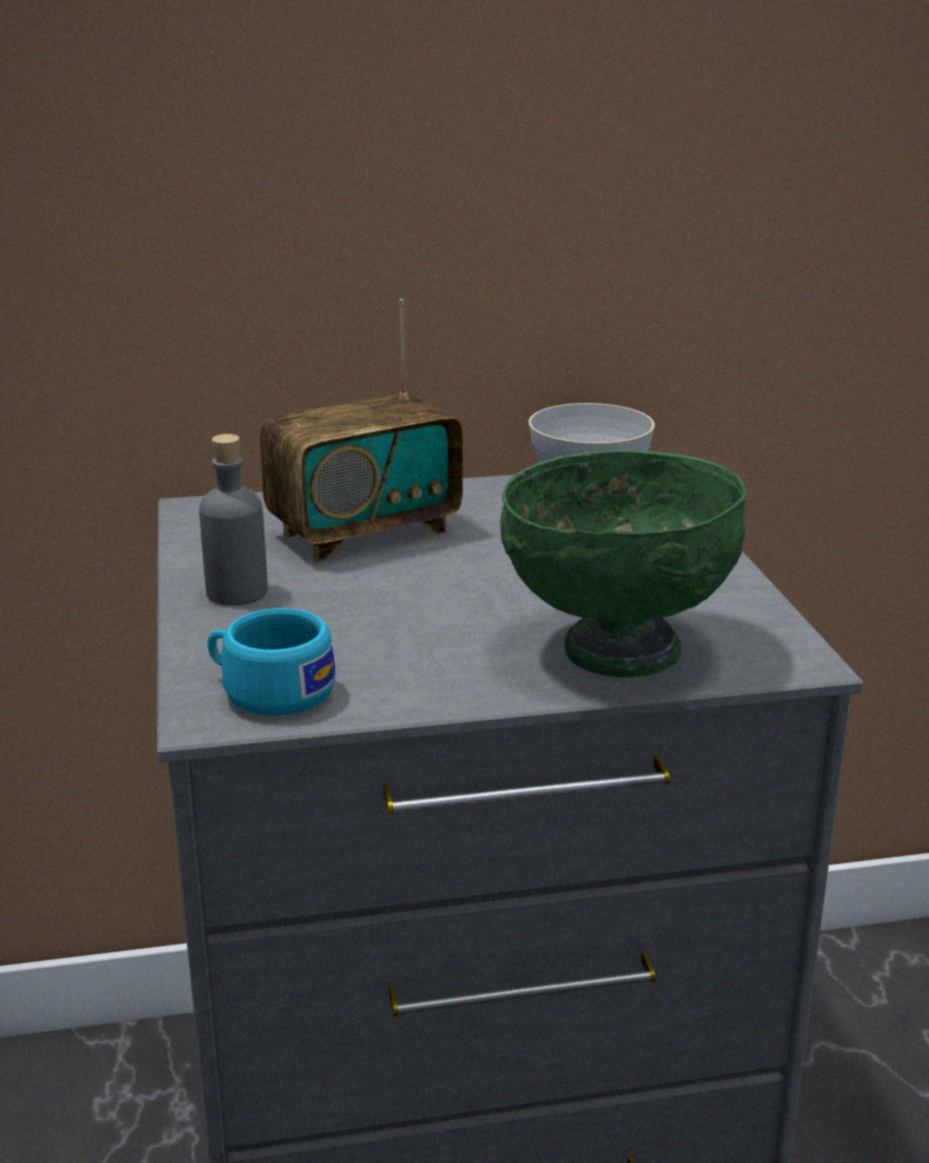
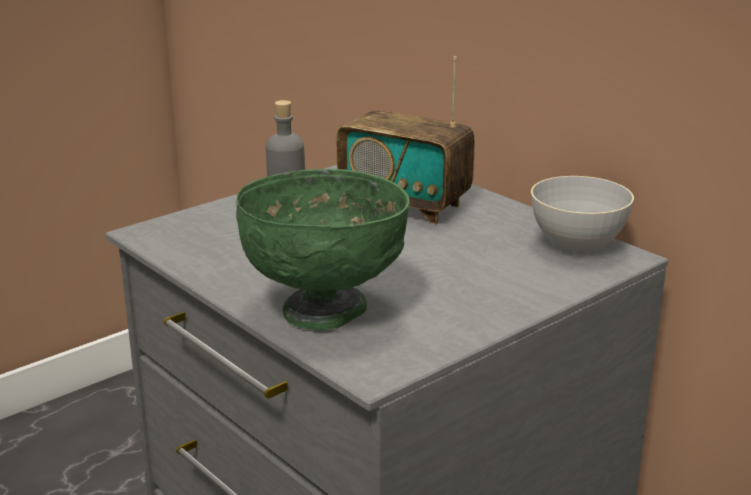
camera: 60 degrees right, 0 degrees up
(268, 691) = (182, 236): turquoise cup -> none

